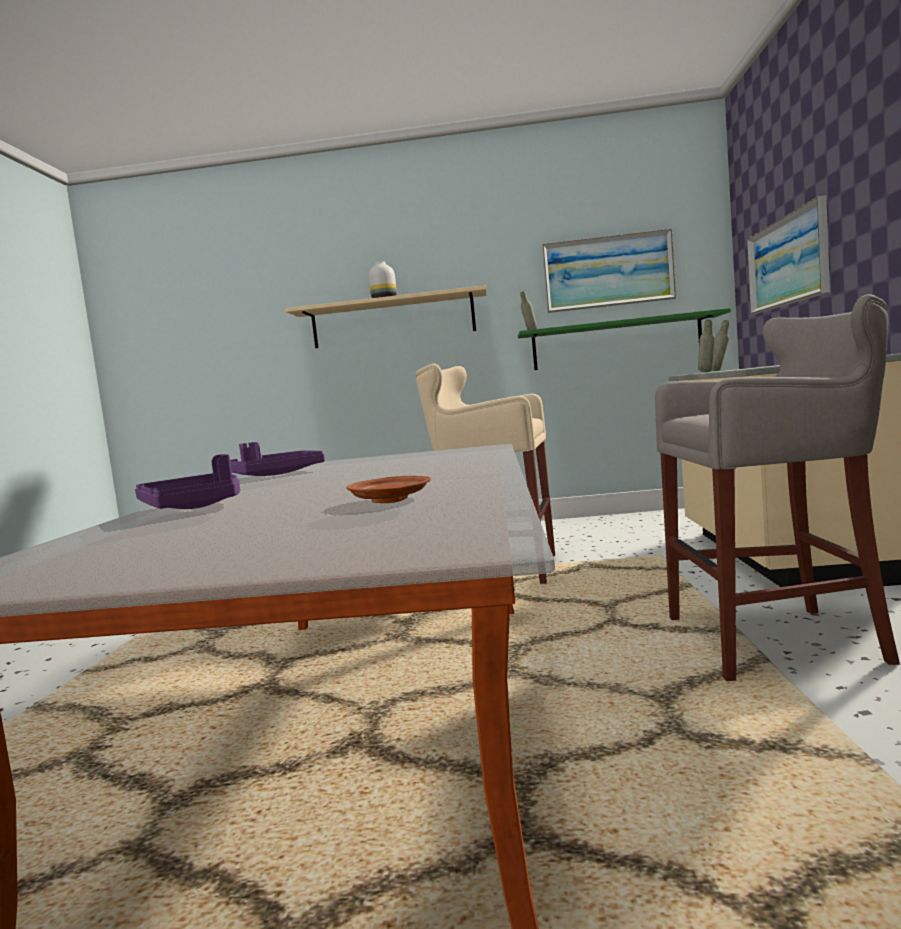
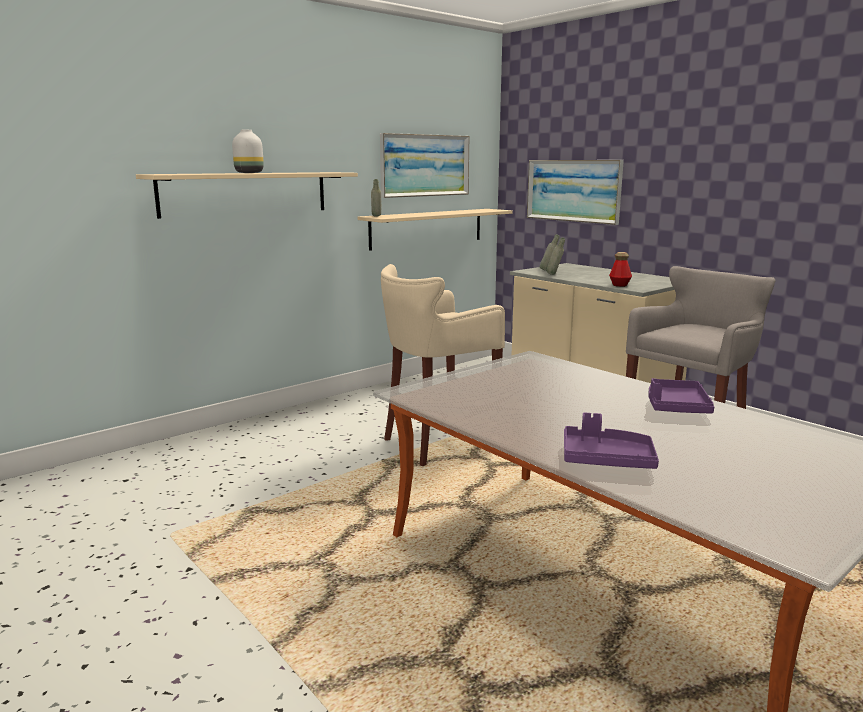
camera: 45 degrees left, 10 degrees up
(275, 474) = (467, 408): purple tray -> purple tray (676, 406)
(389, 500) = (734, 434): brown plate -> none
(616, 343) = (427, 228): green shelf -> beige shelf
(746, 368) = (619, 285): none -> bottle

